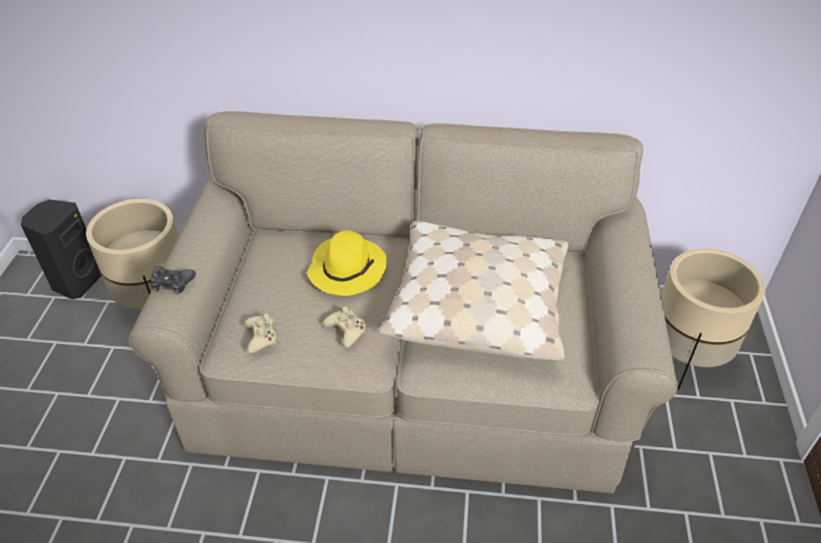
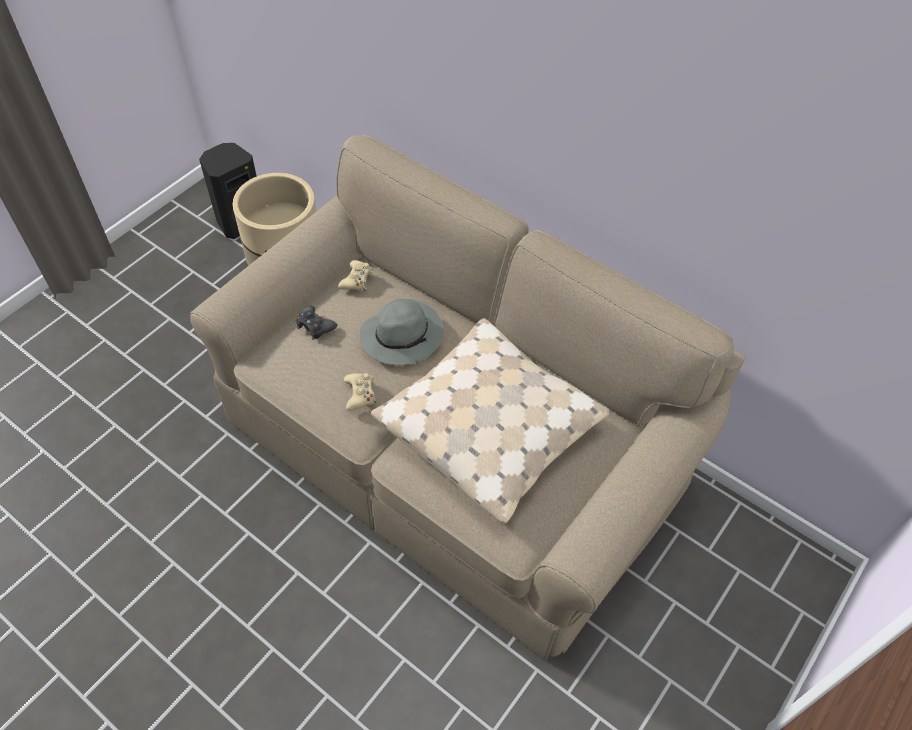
camera: 30 degrees right, 10 degrees up
(172, 283) = (245, 283): black game controller -> black game controller (315, 326)
(262, 337) = (291, 364): beige game controller -> beige game controller (357, 280)
(347, 268) = (403, 335): yellow hat -> grey hat
(685, 357) = (727, 577): beige planter -> none

